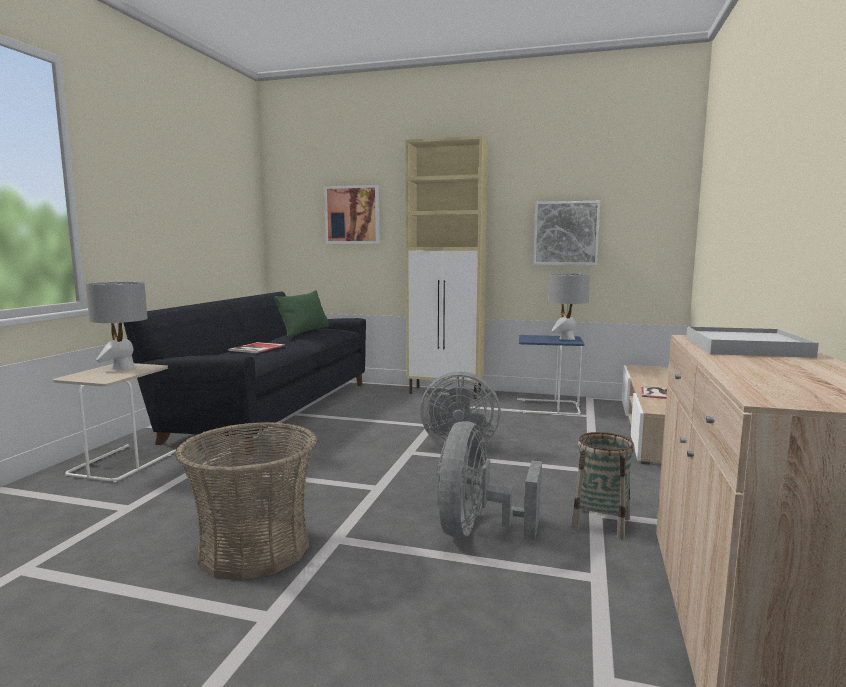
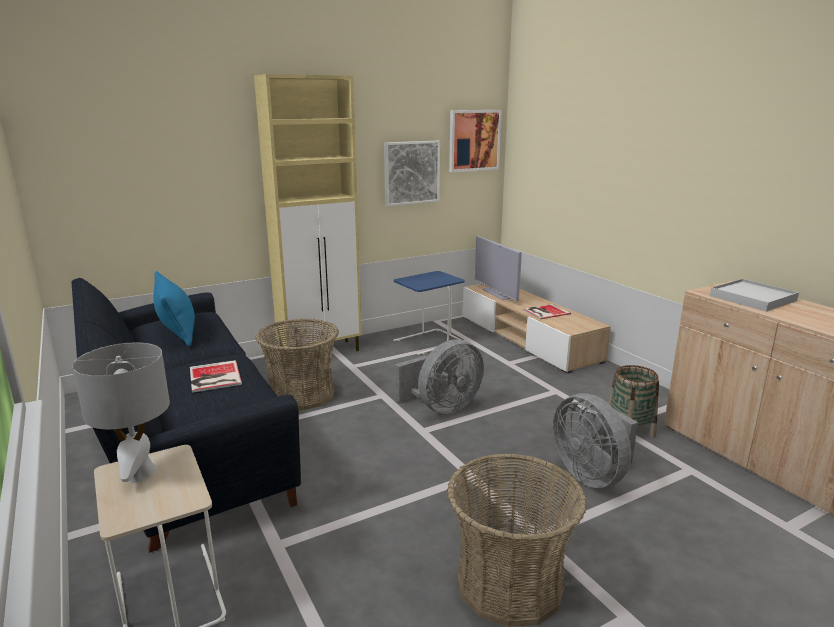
camera: 45 degrees left, 10 degrees up
(305, 331) = (177, 330): green pillow -> blue pillow
(352, 215) = (171, 162): picture -> picture (474, 140)
(380, 409) = (301, 394): none -> basket
(566, 338) = (438, 276): grey table lamp -> none
(647, 374) = (497, 293): none -> television

